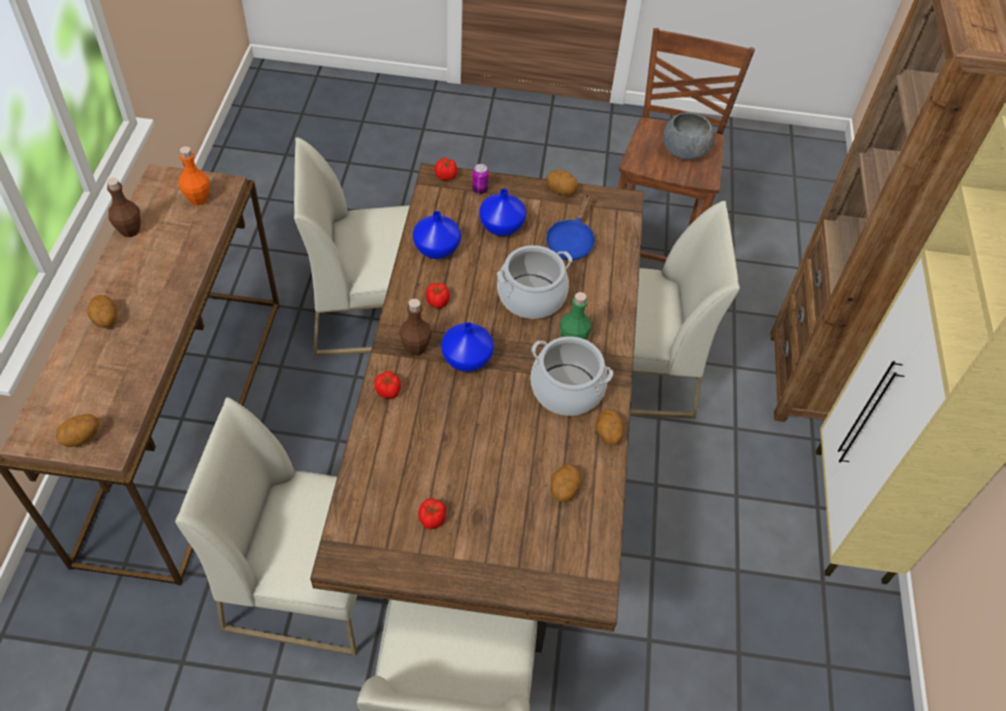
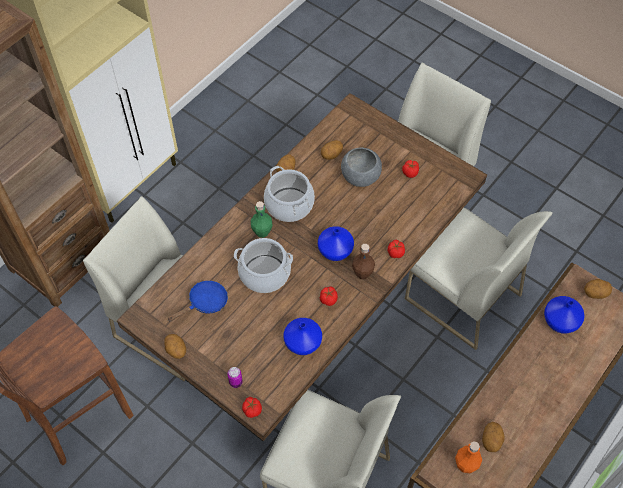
camera: 145 degrees left, 5 degrees up
(105, 320) = (564, 376): potato -> potato (491, 441)
(130, 230) = (529, 456): brown bottle -> none
(502, 227) = (243, 339): blue vase -> blue vase (559, 321)
(684, 151) = (43, 354): grey bowl -> grey bowl (360, 176)

